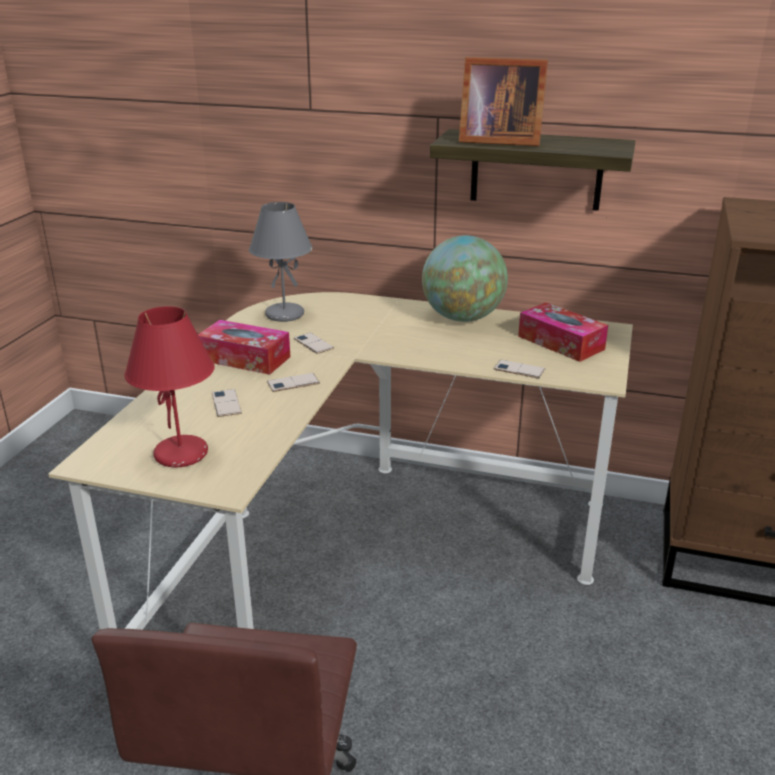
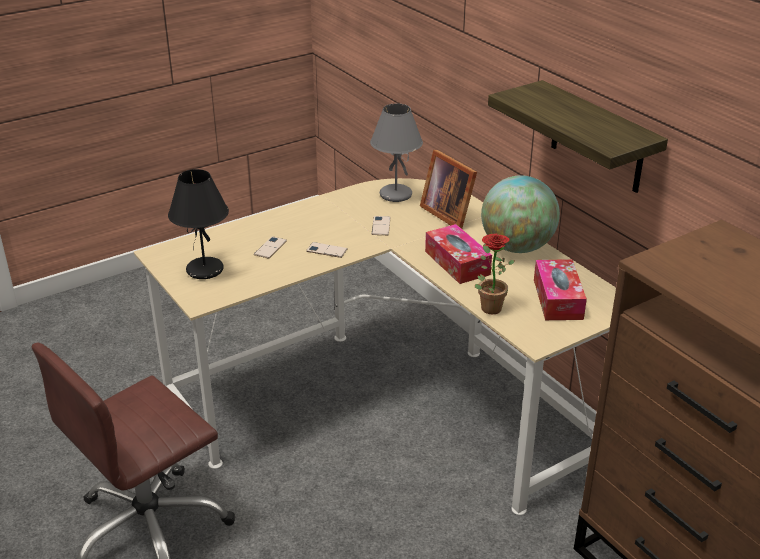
camera: 40 degrees right, 5 degrees up
(182, 454) = (205, 270): red table lamp -> black table lamp
(245, 358) = (323, 220): tissue box -> tissue box (457, 263)
(497, 141) = (546, 105): picture frame -> picture frame (448, 213)
(519, 369) = (488, 306): phone -> potted plant

